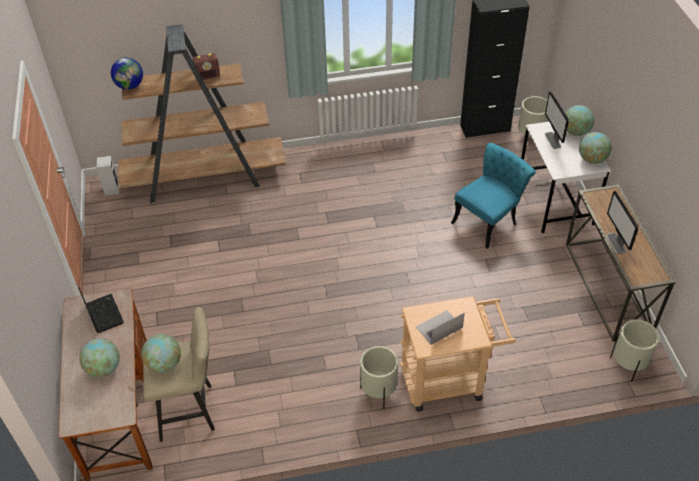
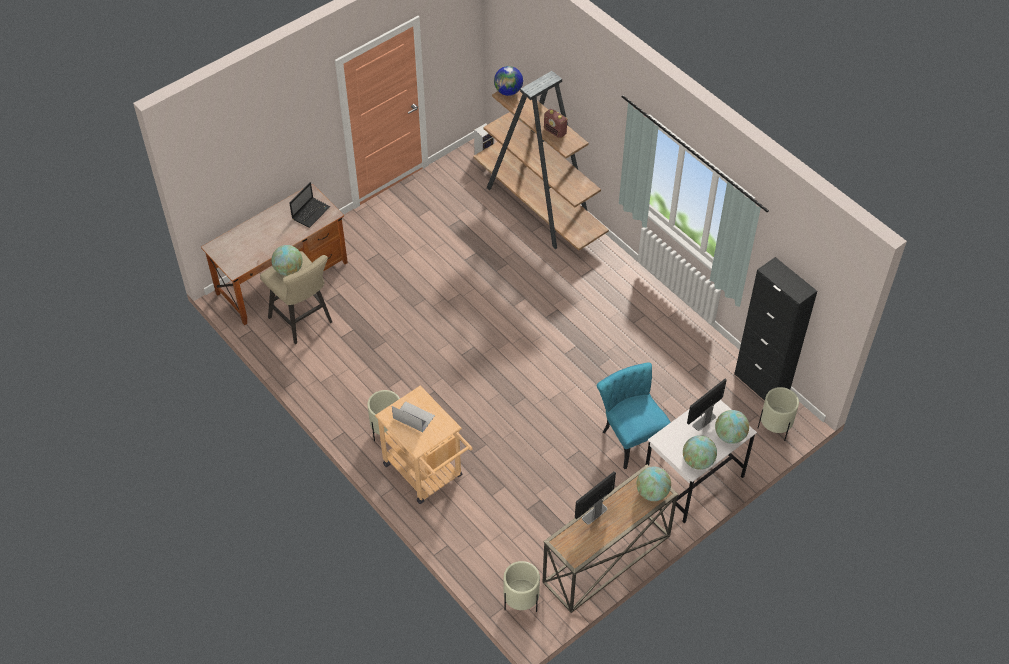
camera: 60 degrees right, 5 degrees up
(104, 368) = (266, 239): globe -> globe (652, 492)
(489, 220) = (630, 435): turquoise chair -> turquoise chair turned 135 degrees counterclockwise

